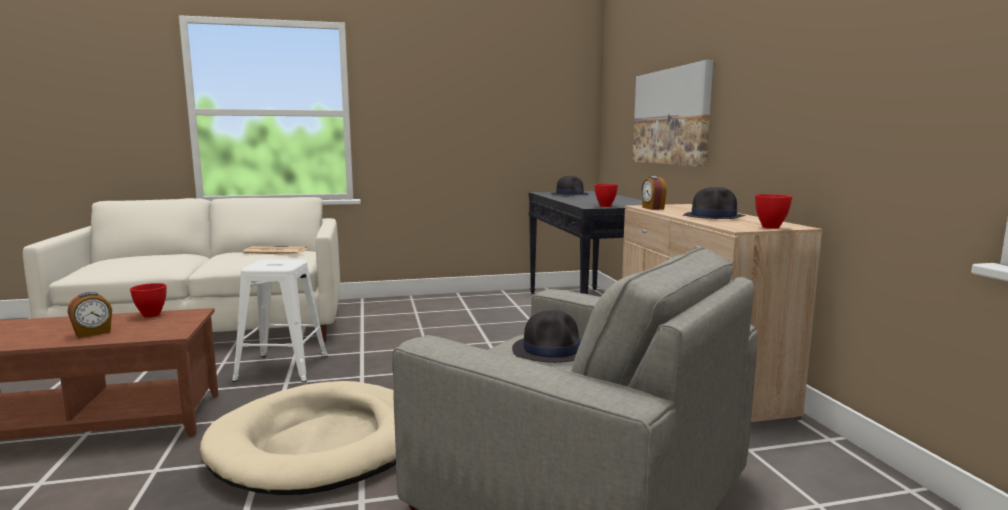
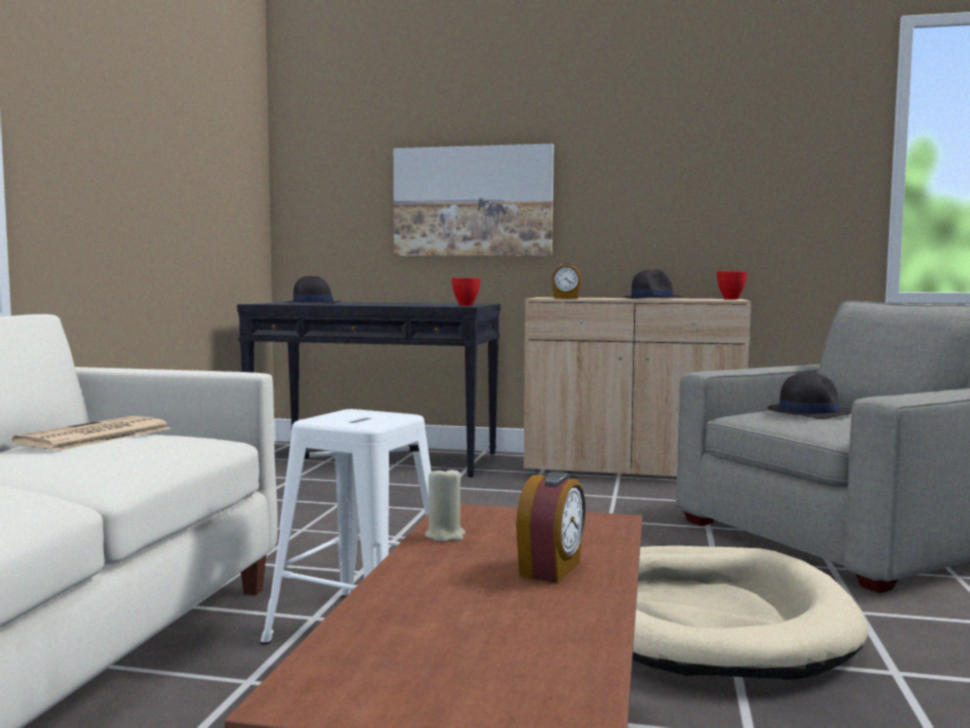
camera: 65 degrees left, 5 degrees down
(93, 333) = (551, 570): alarm clock -> alarm clock turned 45 degrees clockwise
(151, 315) = (445, 536): red bowl -> beige candle

